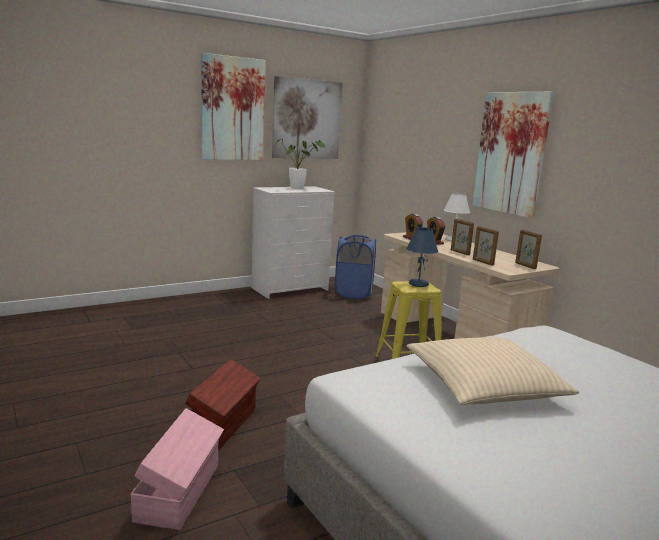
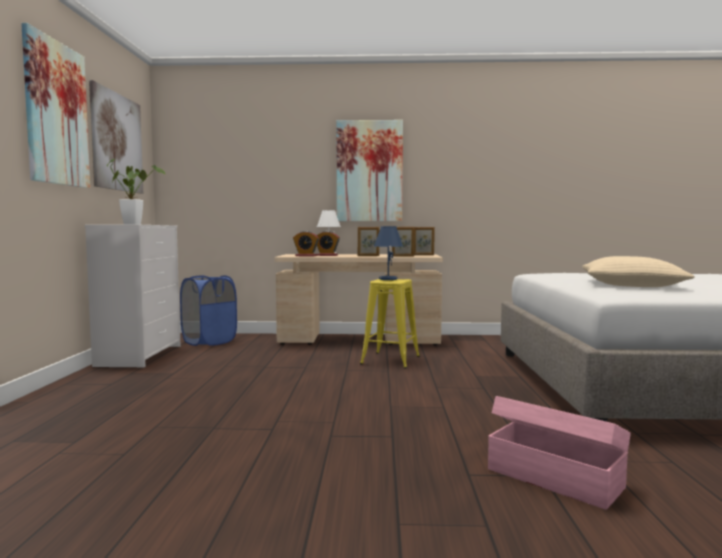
camera: 55 degrees left, 10 degrees down
(222, 424) = (429, 437): brown storage box -> none

